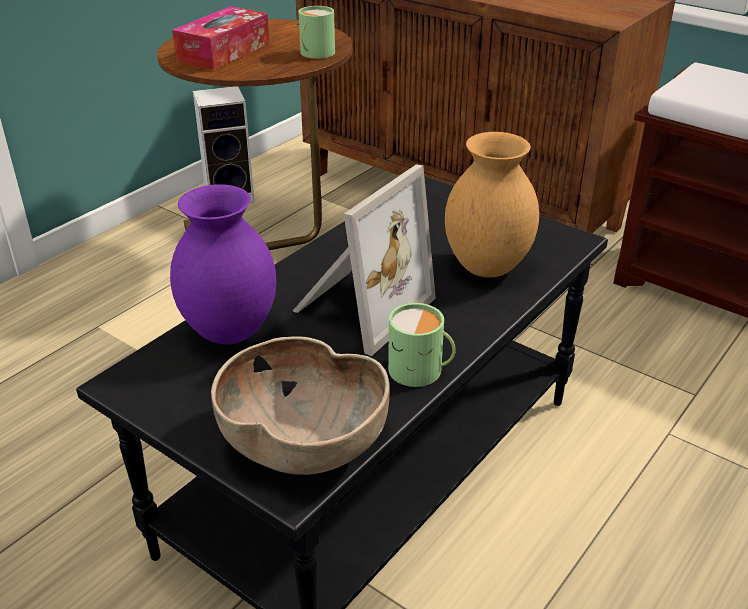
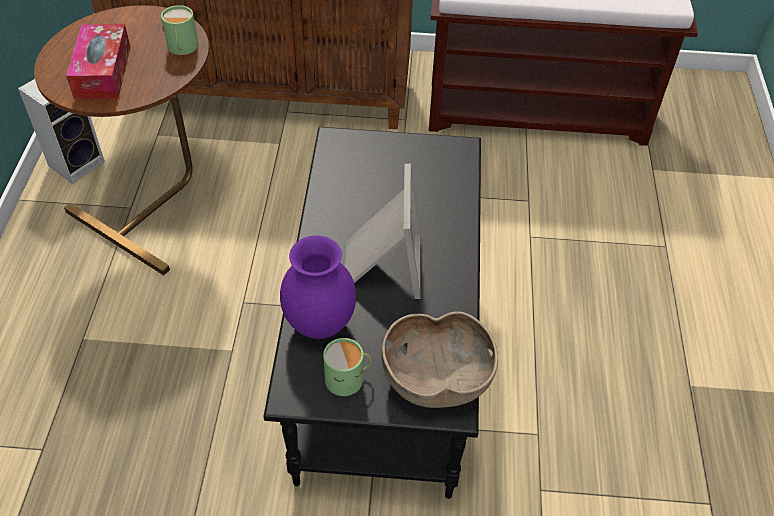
camera: 35 degrees left, 15 degrees up
(421, 371) = (456, 295): green mug -> green mug (348, 378)
(487, 267) = (430, 195): brown vase -> none

